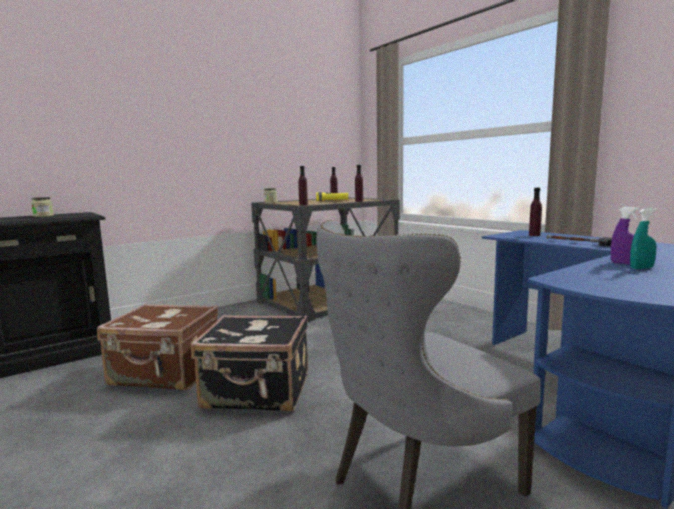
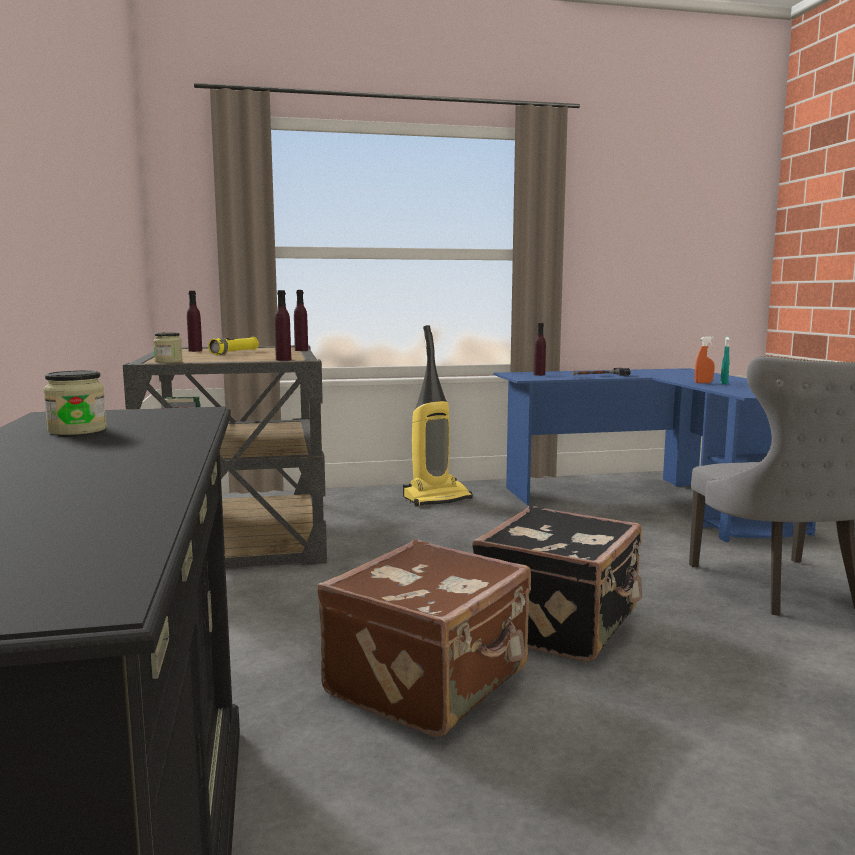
camera: 65 degrees left, 0 degrees up
(456, 319) = (437, 498): none -> vacuum cleaner
(623, 263) = (703, 383): purple spray bottle -> orange spray bottle

